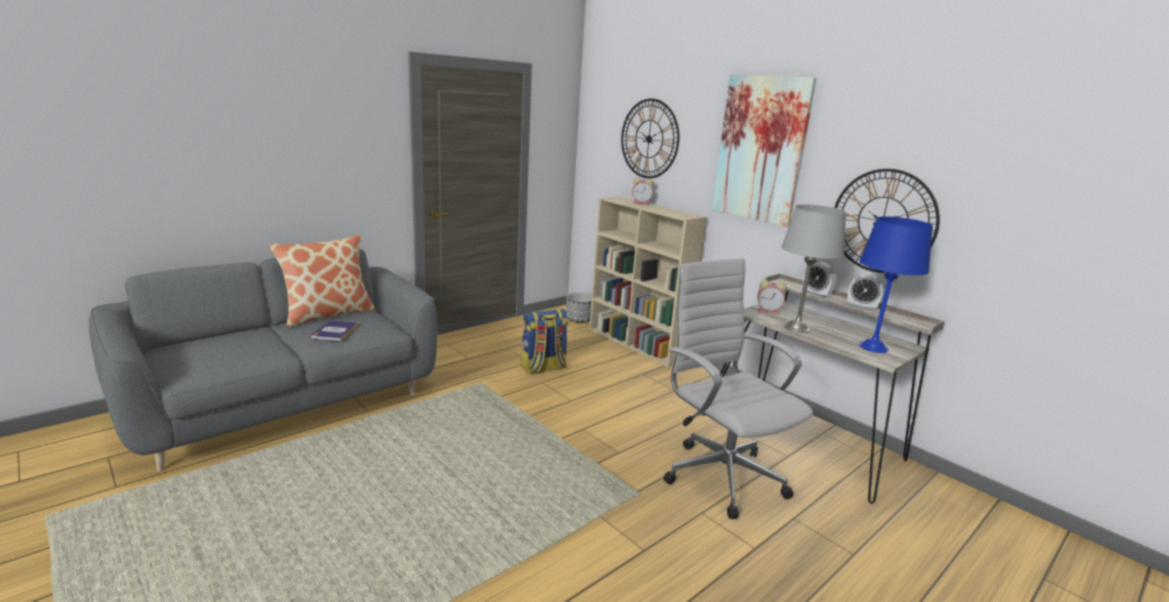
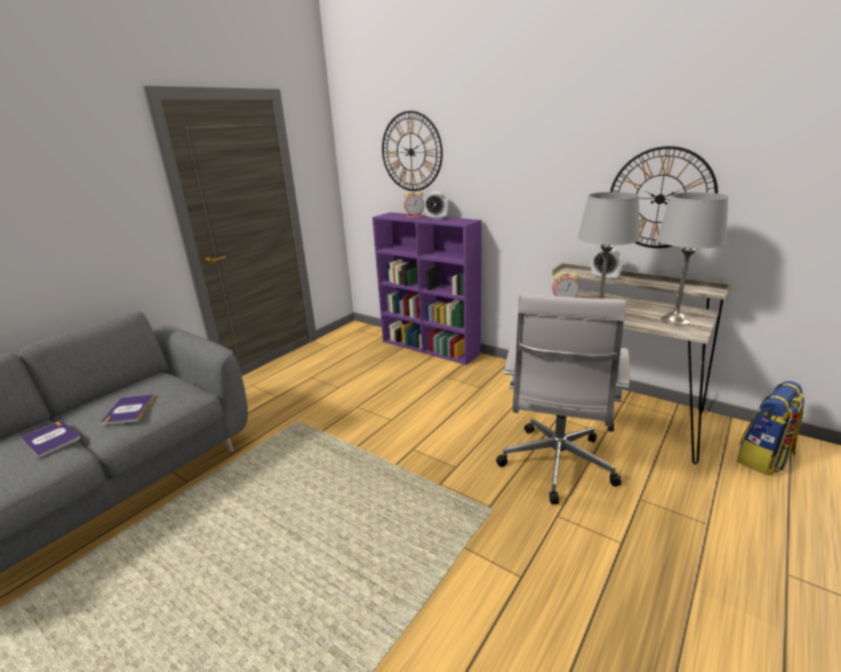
camera: 10 degrees left, 5 degrees up
(269, 340) = (51, 439): none -> book
(328, 314) = (117, 389): pillow -> none
(543, 368) = (353, 391): backpack -> backpack (764, 459)
(579, 320) = (370, 334): planter -> none
(637, 344) = (431, 347): beige bookcase -> purple bookcase
(720, 474) = (556, 467): white office chair -> white office chair turned 120 degrees counterclockwise
(760, 149) = (528, 146): picture -> none
(861, 307) = (651, 283): alarm clock -> alarm clock (436, 218)
(873, 347) = (675, 320): blue table lamp -> grey table lamp

